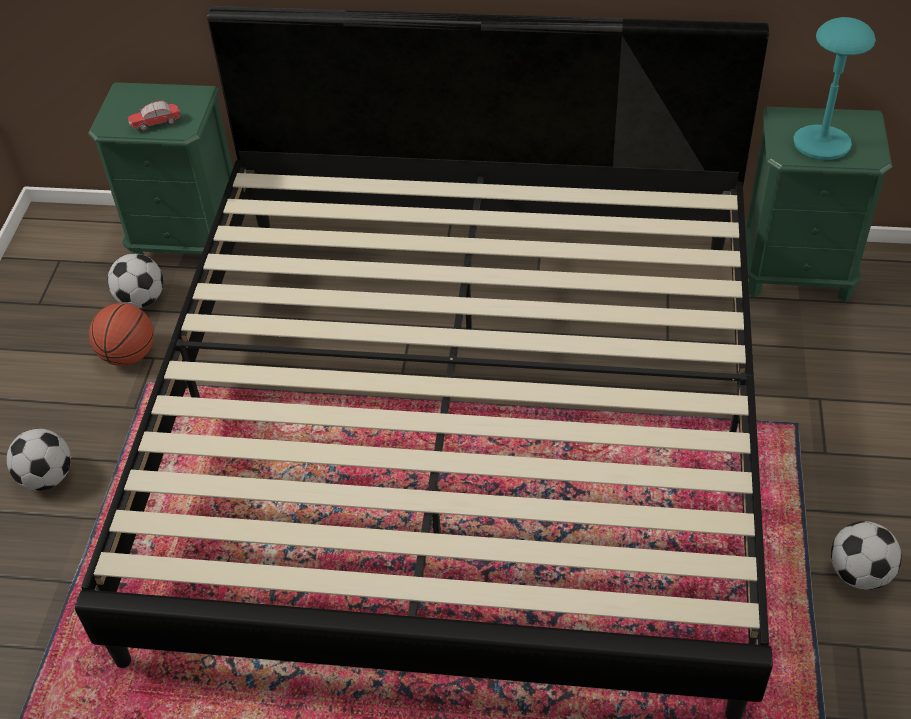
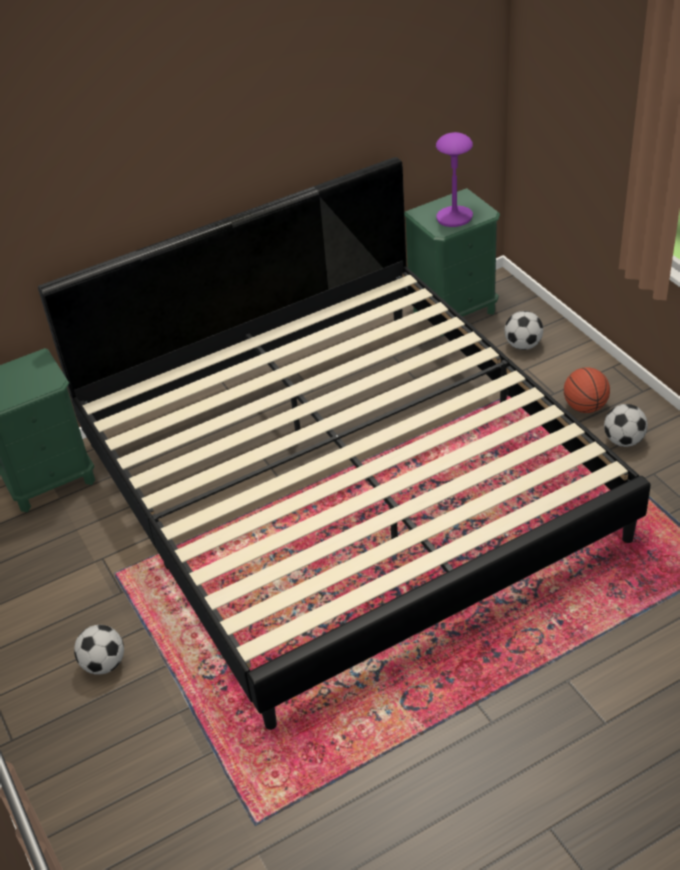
camera: 35 degrees left, 5 degrees down
(128, 355) = (82, 566): basketball -> basketball (585, 407)
(142, 300) = (55, 530): football -> football (523, 345)
(156, 124) = (30, 387): toy car -> none
(821, 144) = (454, 218): turquoise table lamp -> purple table lamp

